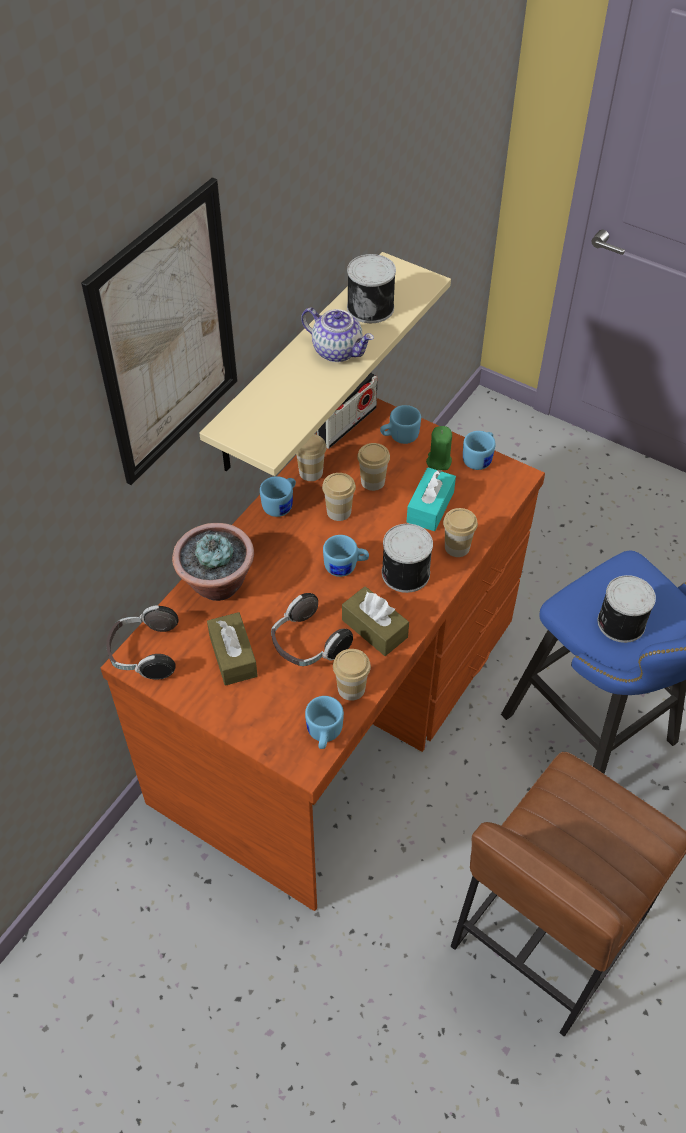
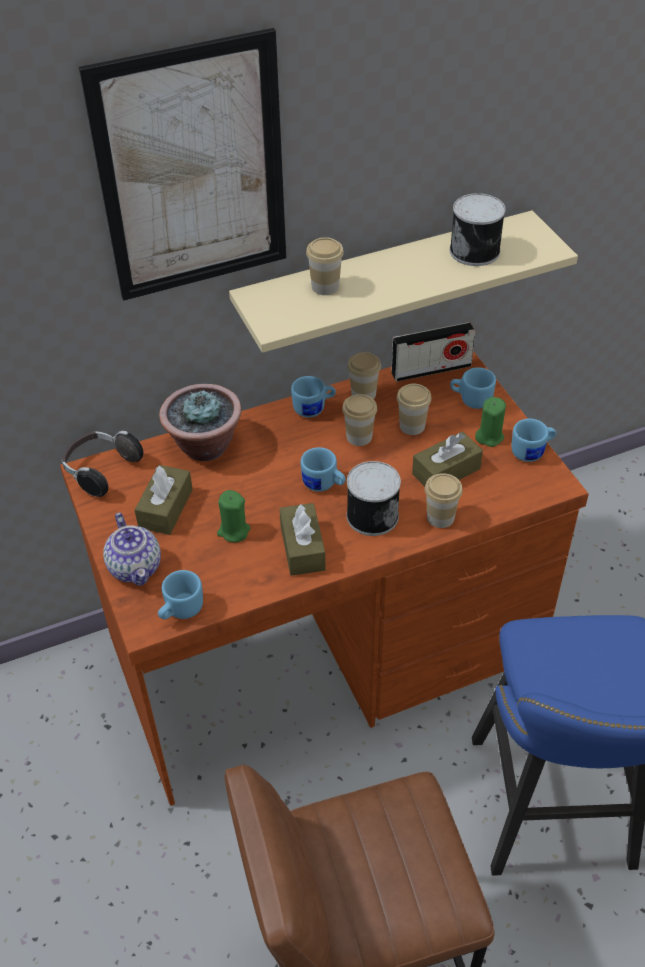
camera: 35 degrees right, 5 degrees down
(307, 644) = (233, 531): headphones -> green candle
(338, 351) = (410, 274): teapot -> teapot (136, 567)
(351, 688) = (237, 586): cup -> cup (325, 287)
(430, 507) = (446, 471): turquoise tissue box -> brown tissue box
(619, 622) = (569, 676): can -> none

